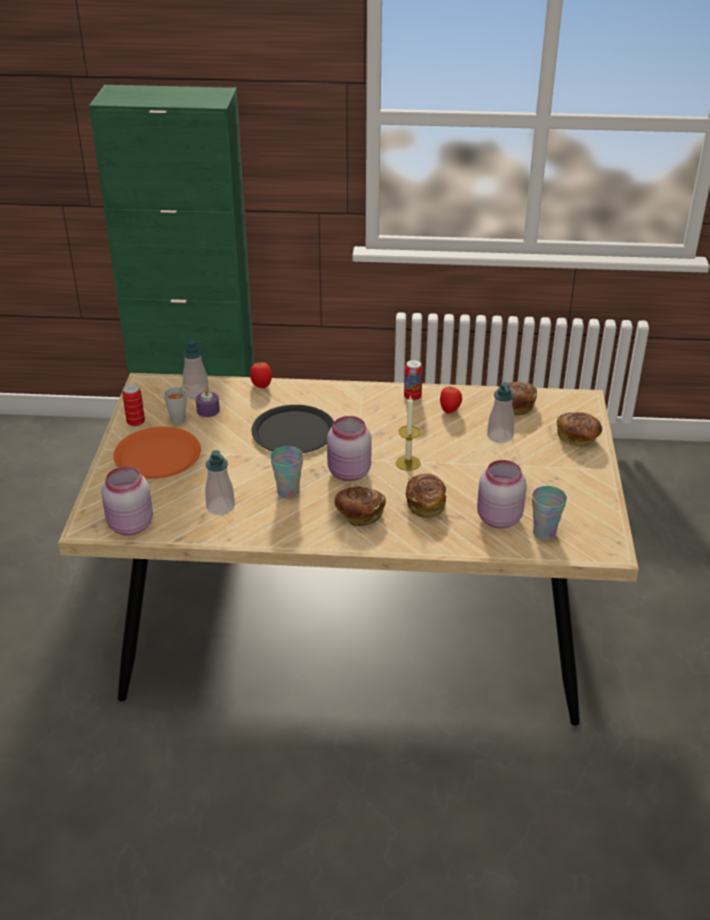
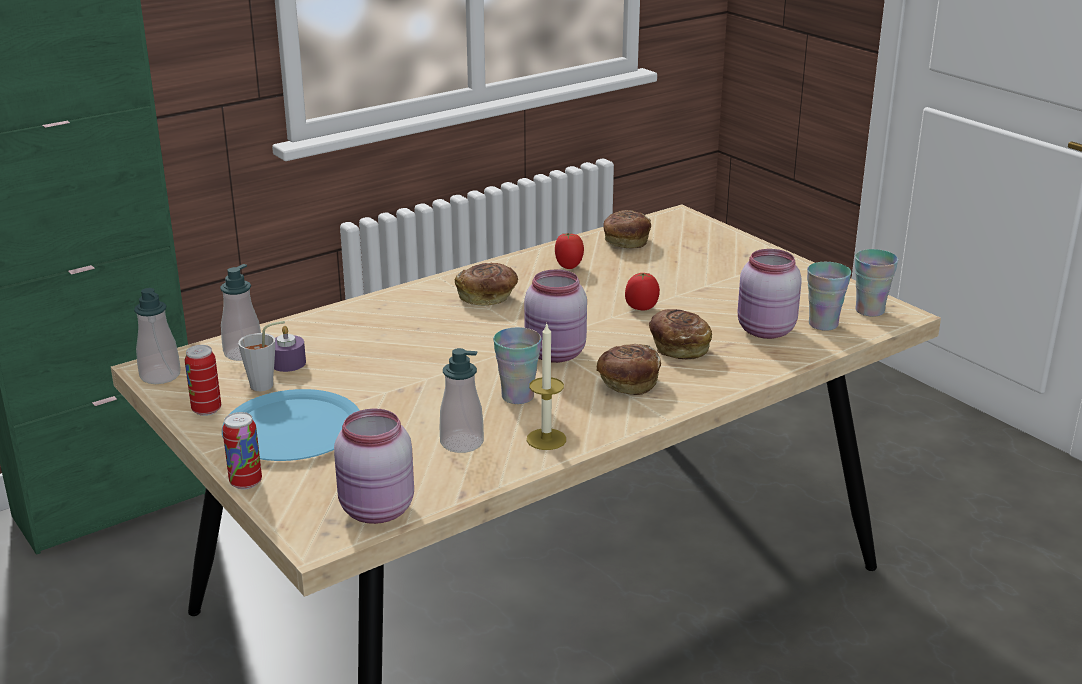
camera: 40 degrees left, 10 degrees down
(157, 454) = (292, 428): orange plate -> blue plate
(261, 385) = (317, 317): tomato -> tomato (641, 307)
(293, 431) = (430, 343): black plate -> none
(408, 463) = (602, 322): candle -> candle (546, 439)
(412, 397) = (512, 269): can -> can (246, 482)
(500, 436) = (653, 268): soap dispenser -> soap dispenser (160, 376)
(578, 438) = (724, 245): bread -> bread (488, 297)
(594, 538) = (869, 310): none -> cup

